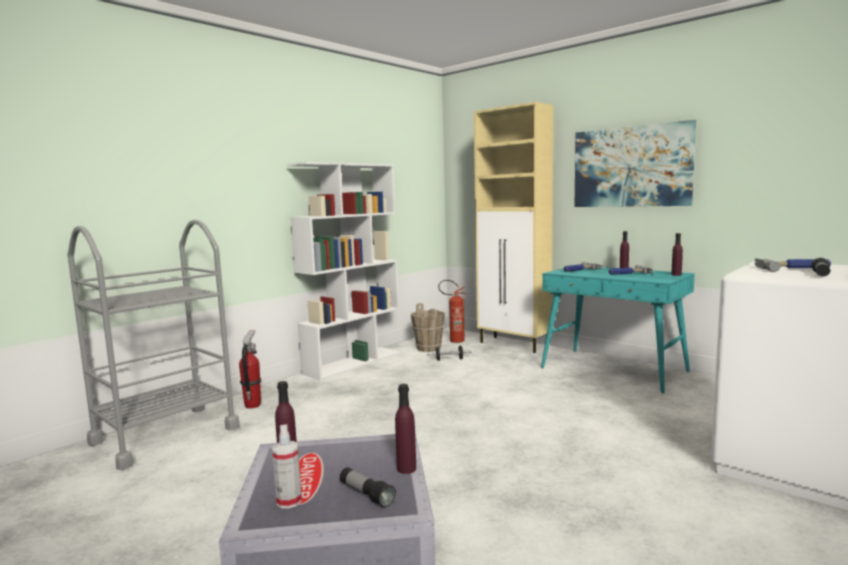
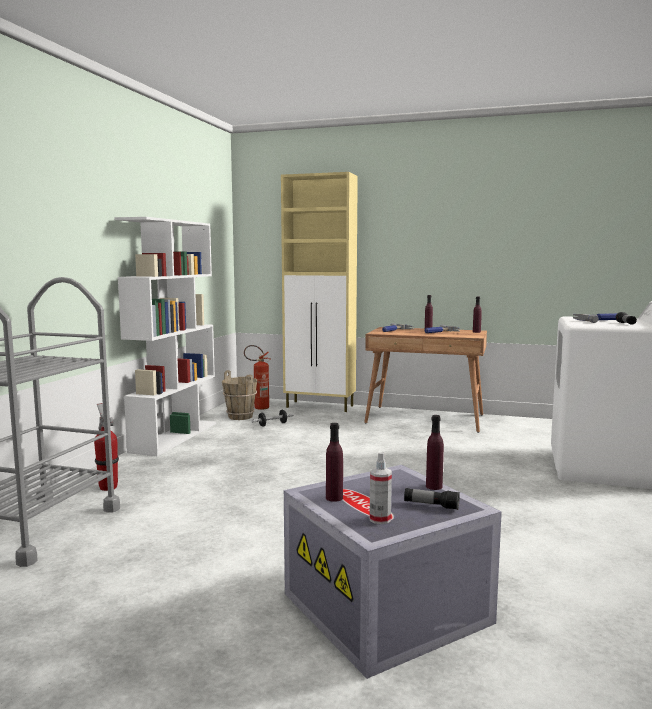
camera: 25 degrees left, 0 degrees up
(614, 369) = (425, 419): turquoise desk -> brown desk
(631, 167) = (430, 238): picture -> none

